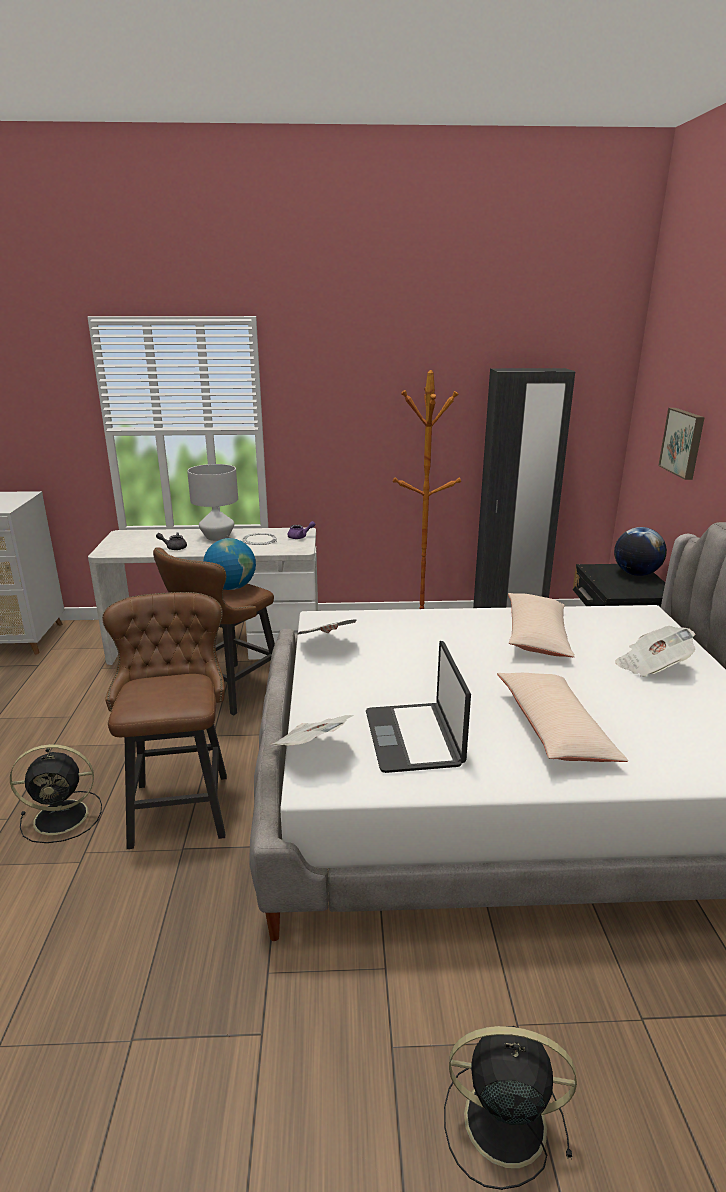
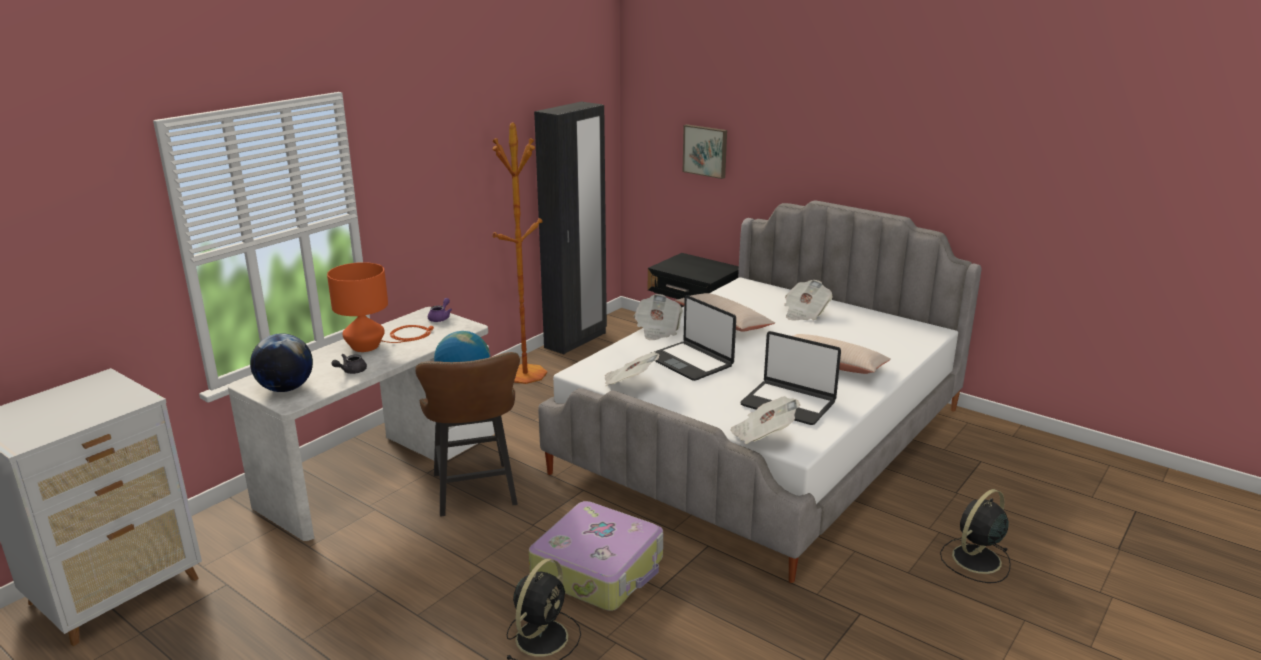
camera: 50 degrees left, 0 degrees up
(181, 799) = (599, 569): brown stool -> suitcase
(234, 538) = (383, 341): white table lamp -> orange table lamp
(420, 653) = (690, 362): none -> laptop
(457, 615) = (657, 330): none -> newspaper
(636, 574) = (693, 261): globe -> globe (286, 388)

